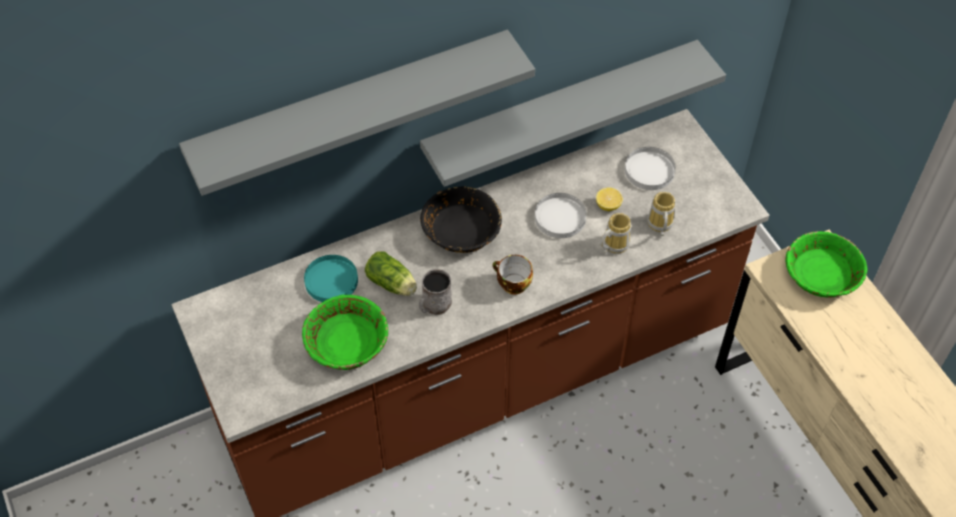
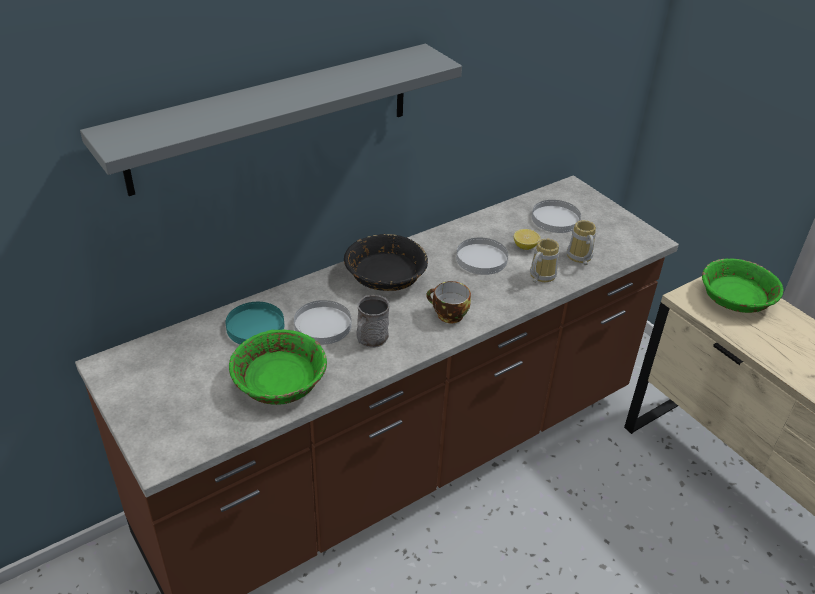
camera: 10 degrees left, 15 degrees down
(393, 284) = (322, 324): lettuce -> white plate
(561, 110) = (469, 160): grey shelf -> none

